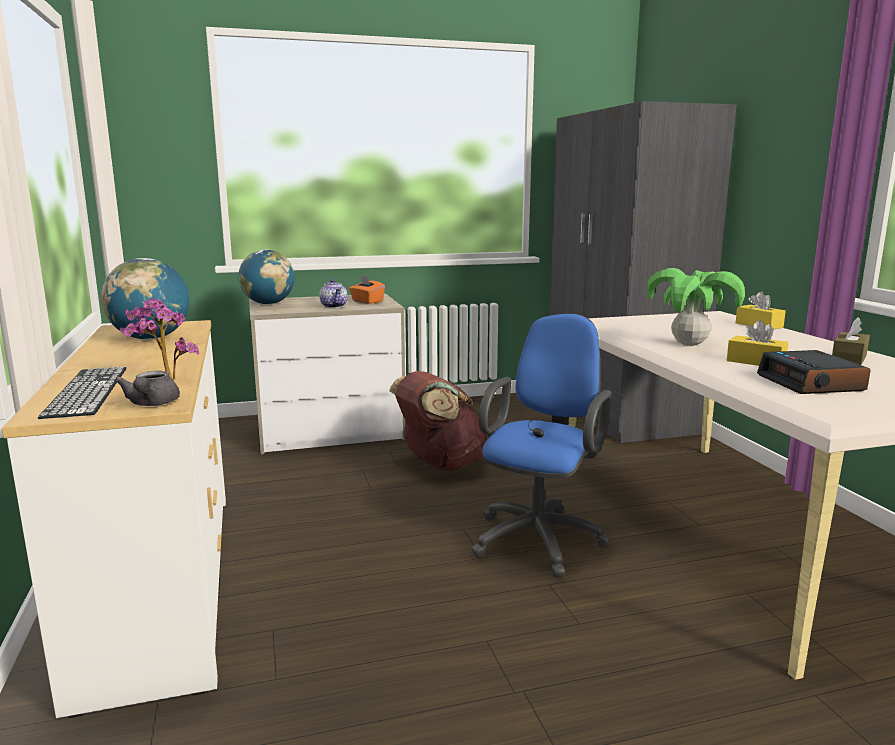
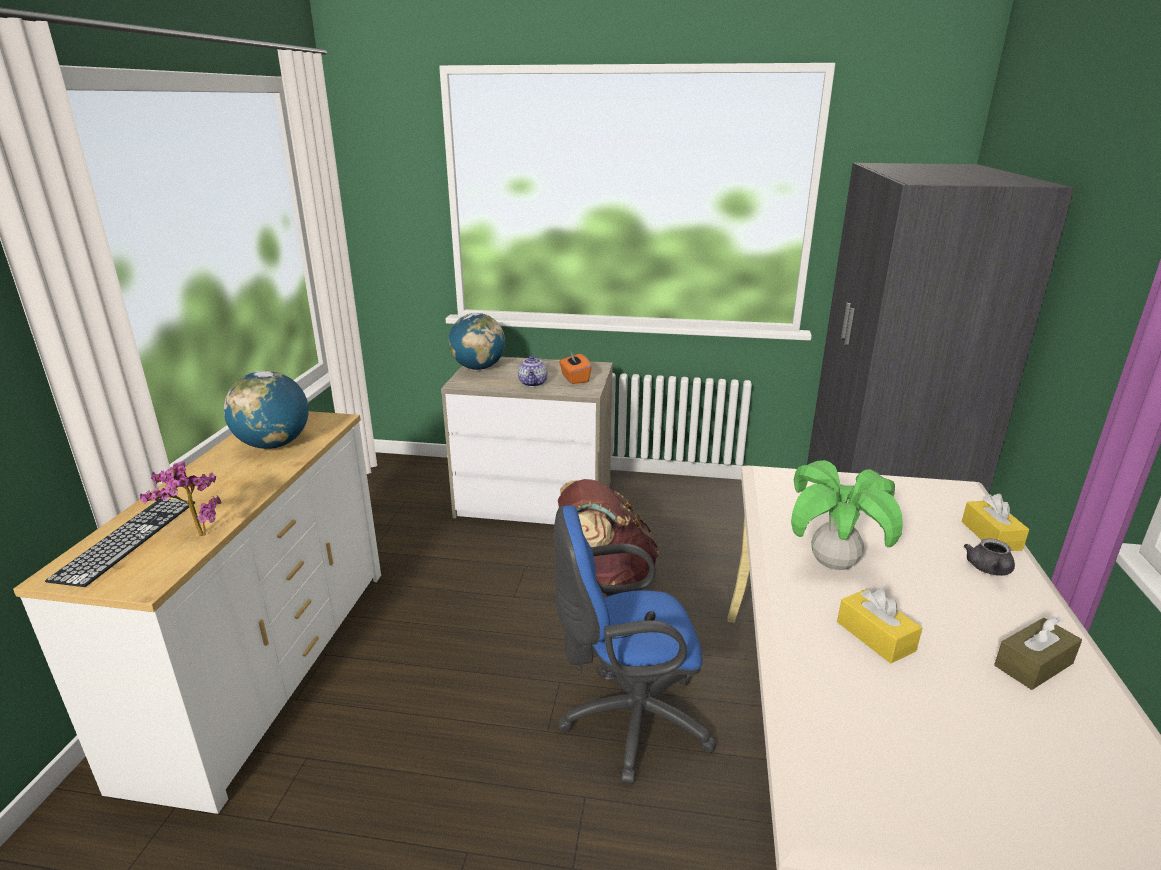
camera: 25 degrees right, 10 degrees up
(151, 404) = (140, 579): grey teapot -> grey teapot (989, 570)
(540, 537) = (627, 721): blue office chair -> blue office chair turned 150 degrees counterclockwise
(811, 383) = (894, 718): alarm clock -> none

